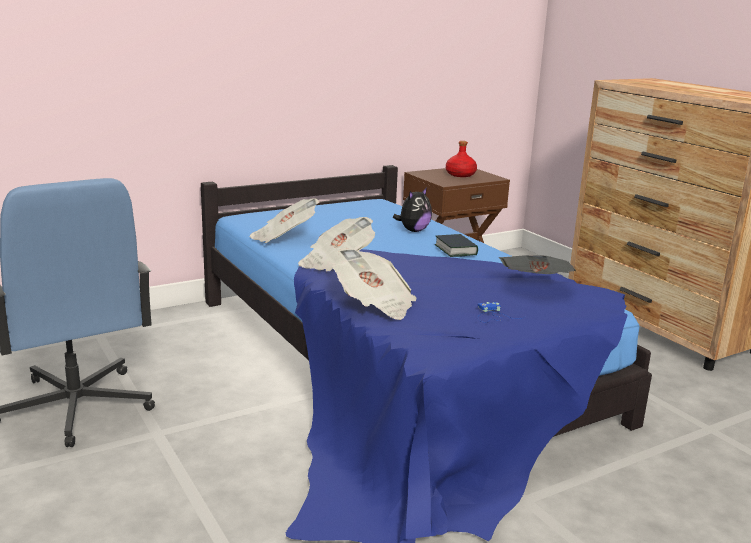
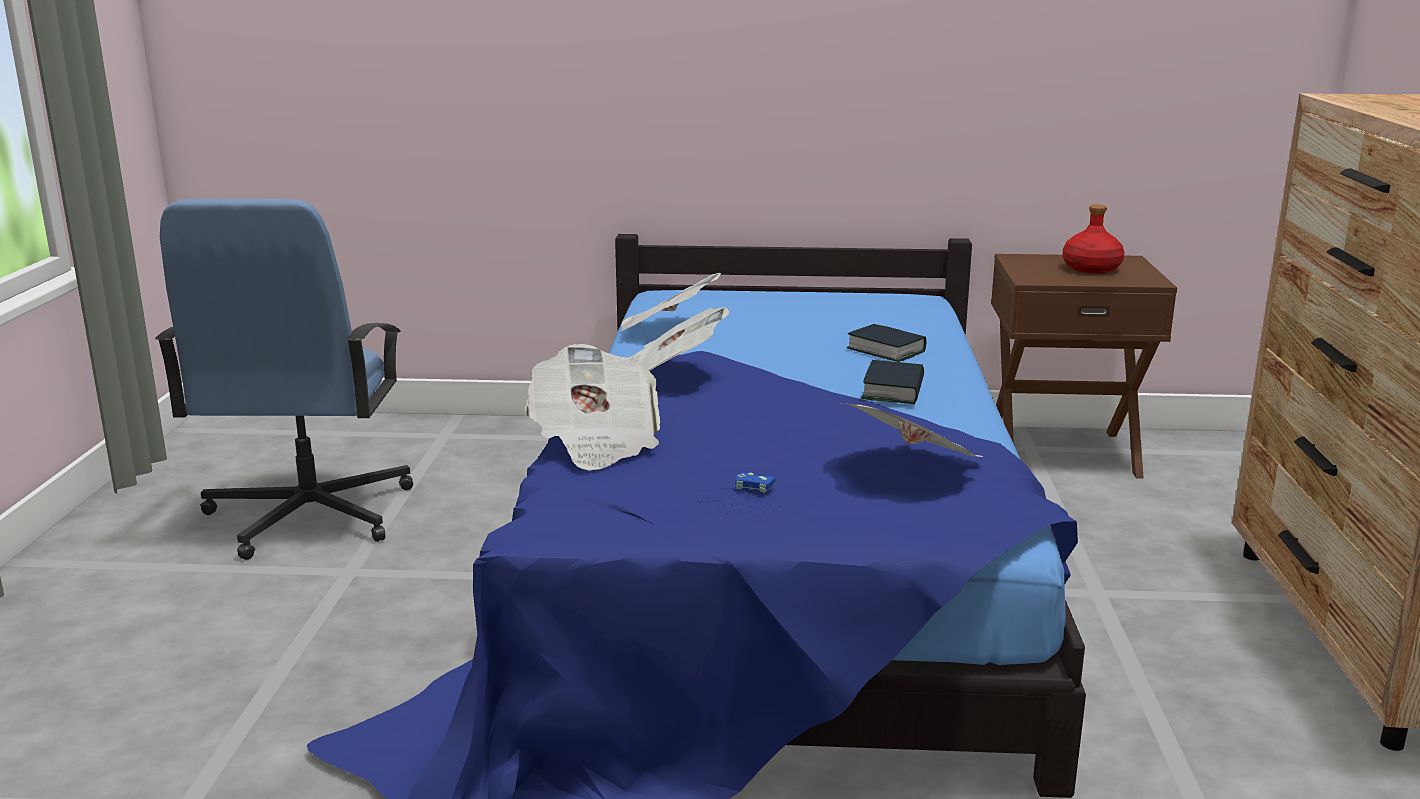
camera: 35 degrees right, 0 degrees up
(413, 230) = (886, 350): plush toy -> book

